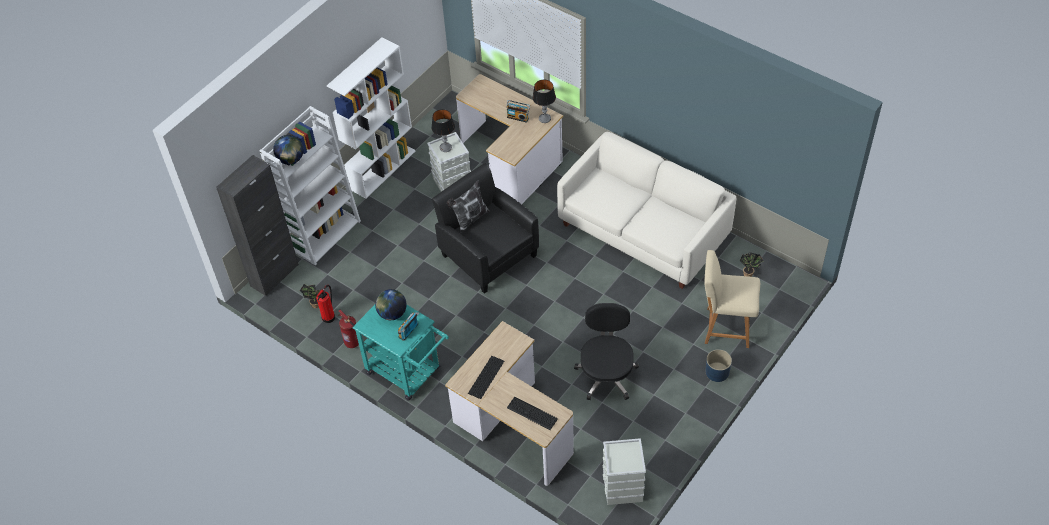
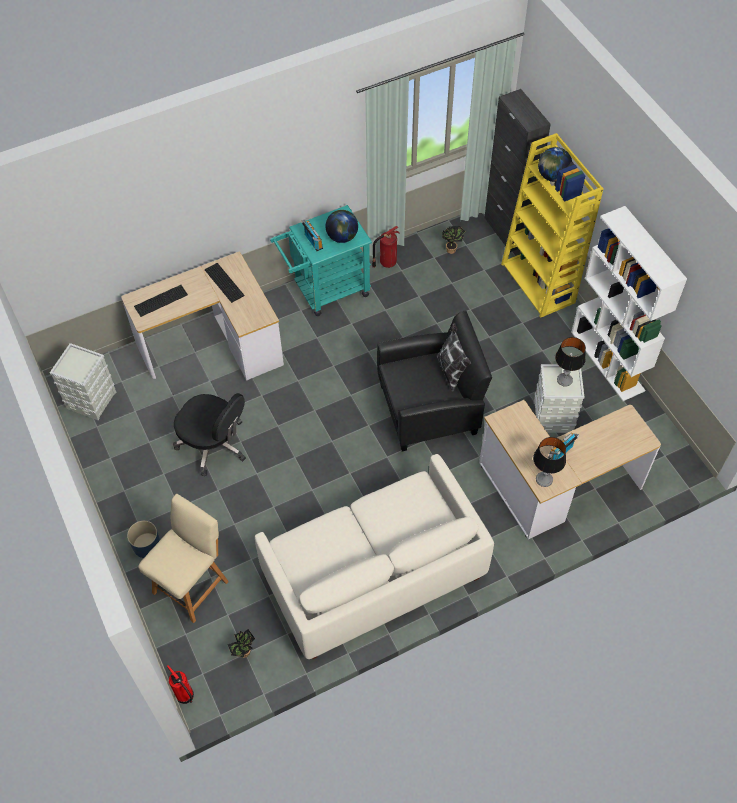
camera: 115 degrees right, 5 degrees up
(324, 234) = (539, 283): white bookcase -> yellow bookcase
(329, 316) = (430, 255): fire extinguisher -> fire extinguisher (185, 696)

